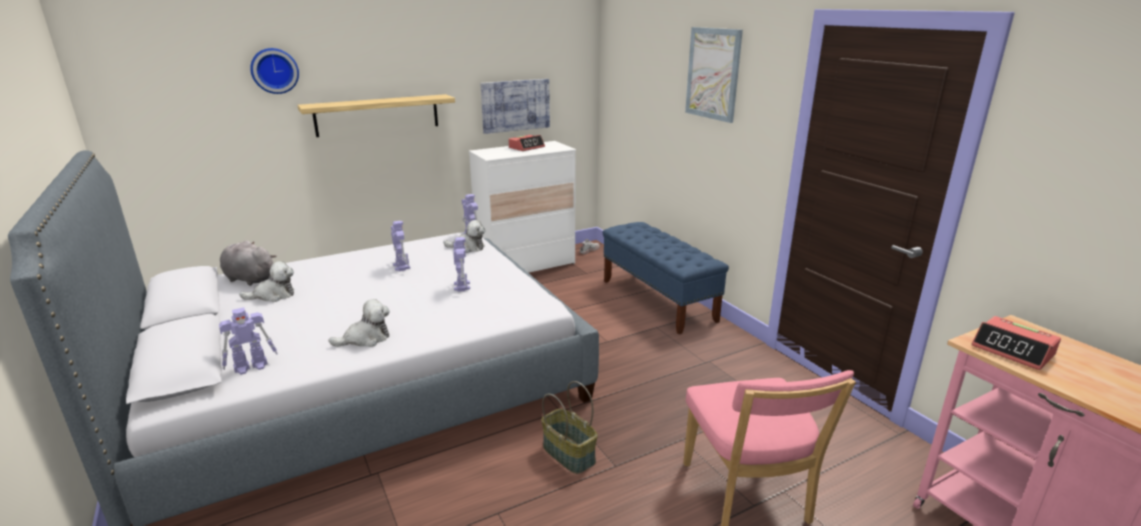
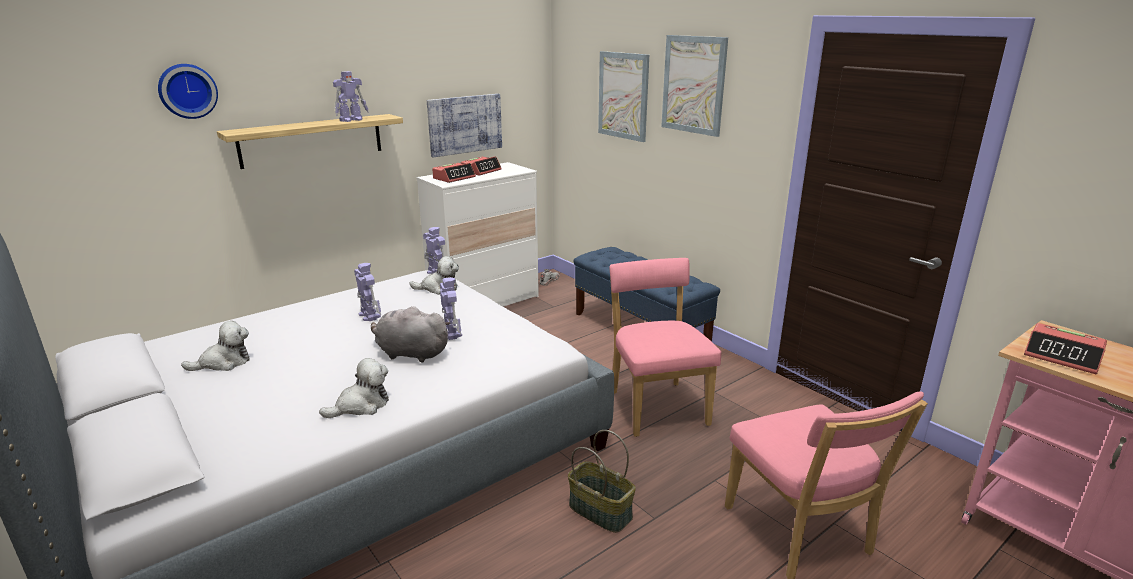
camera: 10 degrees left, 0 degrees up
(249, 279) = (184, 344): grey plush toy -> grey plush toy (410, 353)
(252, 366) = (231, 453): toy robot -> toy robot (352, 120)
(500, 152) = (454, 178): none -> alarm clock
(650, 368) = (656, 405): none -> pink chair
(655, 83) = (623, 96): none -> picture

